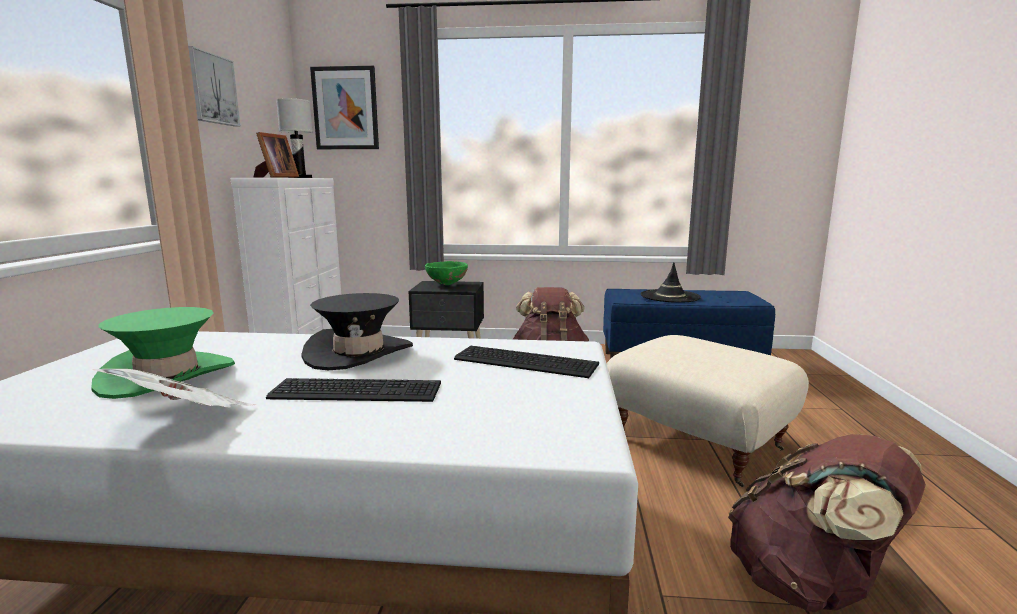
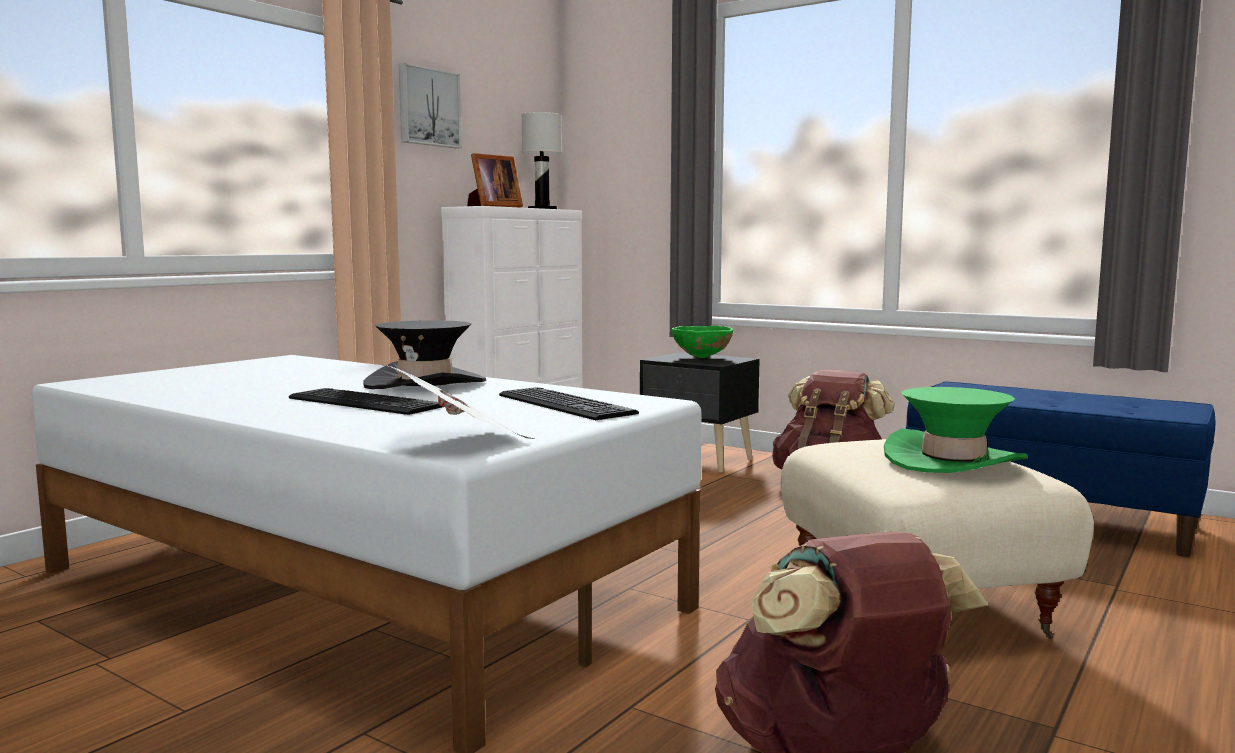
camera: 30 degrees right, 5 degrees down
(167, 376) = (251, 380): green hat -> green hat (953, 460)
(186, 420) = (215, 401): newspaper -> newspaper (461, 441)
(345, 108) = (611, 120): picture -> none
(670, 296) = (1029, 397): black hat -> none

